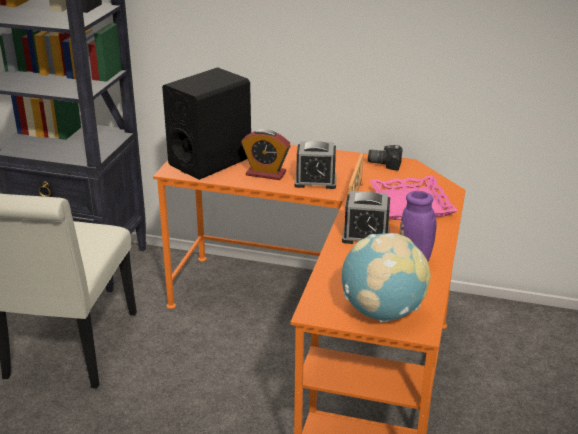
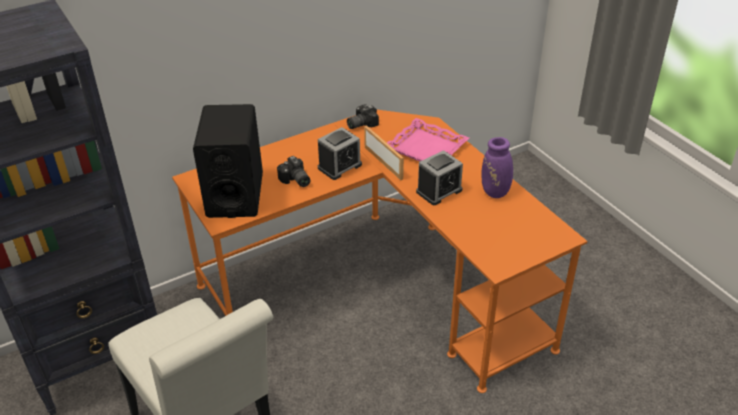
camera: 45 degrees left, 10 degrees up
(266, 173) = (295, 181): alarm clock -> camera
(382, 312) = (530, 239): globe -> none

